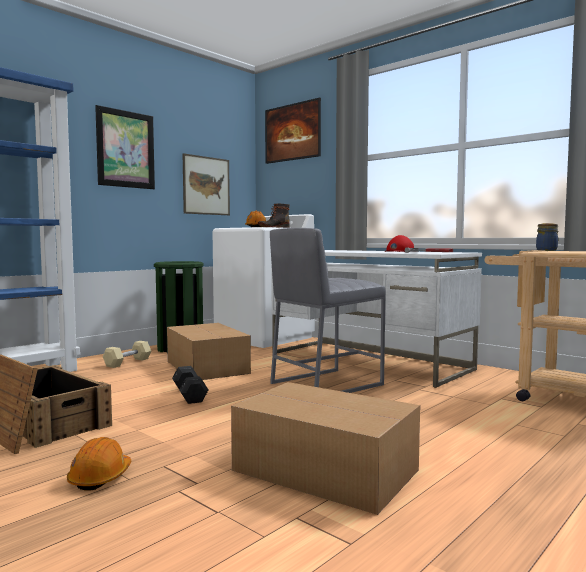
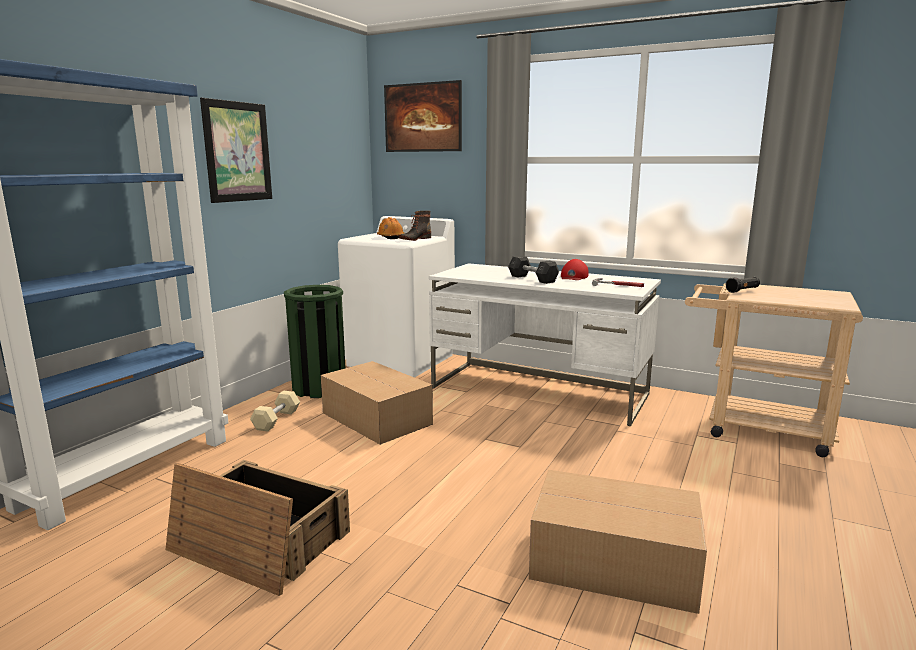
camera: 15 degrees left, 10 degrees up
(100, 477) = (405, 614): orange hard hat -> none
(189, 395) = (394, 468): grey dumbbell -> grey dumbbell (532, 279)
(206, 185) = (324, 185): picture -> none
(325, 384) = (522, 433): grey stool -> none
(547, 250) = (742, 291): jar -> black flashlight

